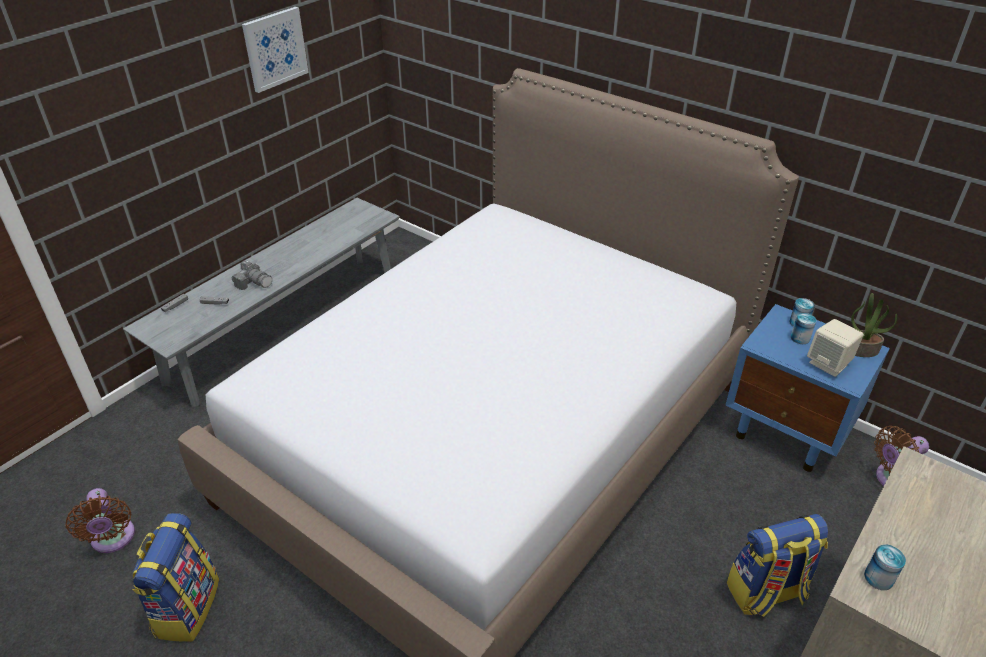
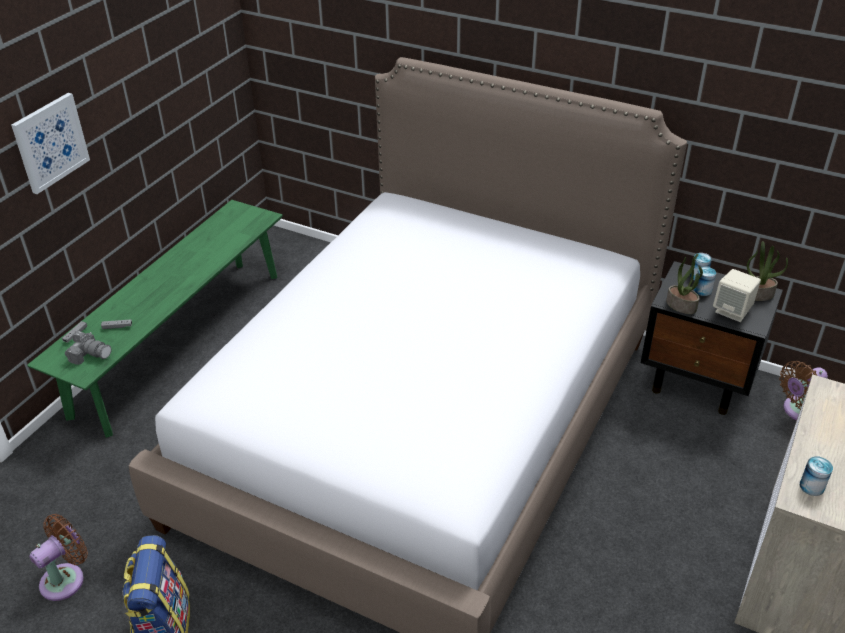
camera: 10 degrees left, 0 degrees up
(113, 539) = (66, 579): brown fan -> brown fan turned 105 degrees counterclockwise
(254, 282) = (151, 301): camera -> camera (90, 354)
(275, 49) = (149, 58): picture -> picture (50, 142)
(286, 325) = (180, 341): grey bench -> green bench
(766, 593) = (707, 527): backpack -> none
(774, 351) = (682, 305): none -> potted plant
(787, 433) = (698, 382): blue nightstand -> black nightstand

